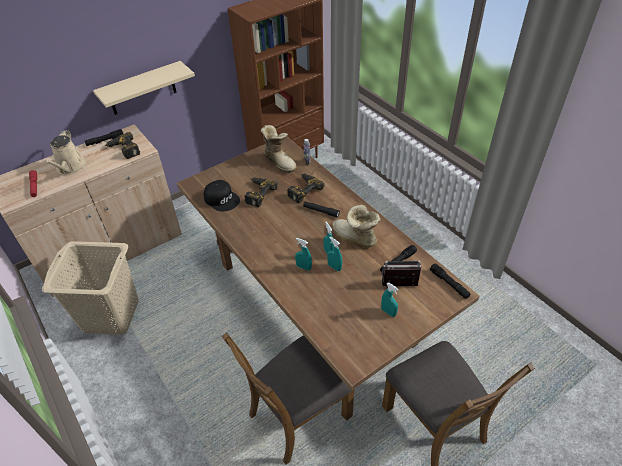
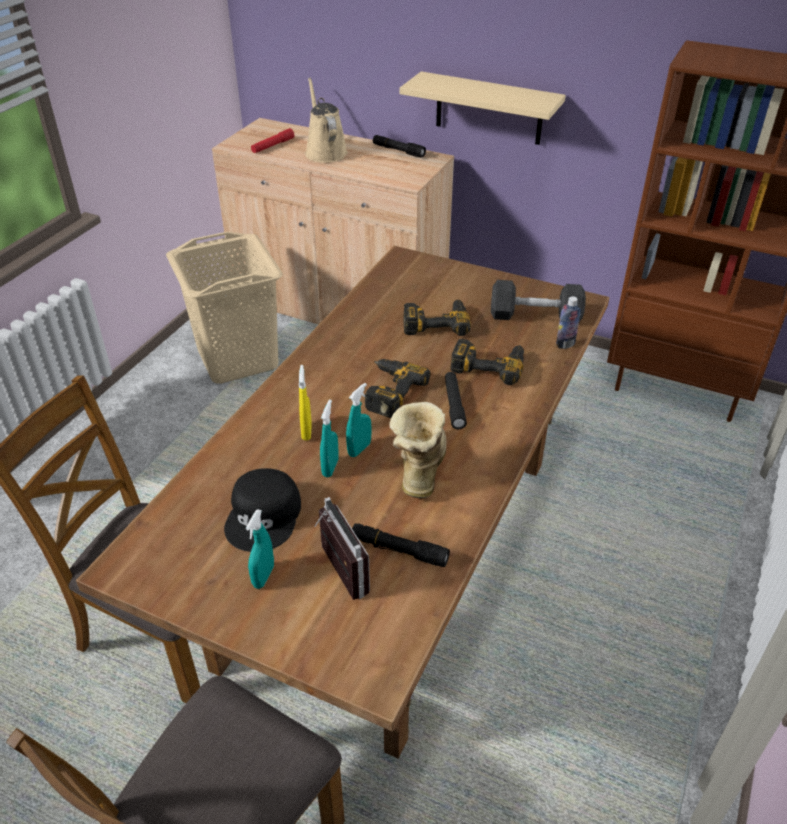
camera: 60 degrees right, 5 degrees down
(70, 168) = (325, 152): beige watering can -> beige watering can turned 105 degrees clockwise
(123, 150) = (393, 169): power drill -> power drill (388, 391)
(222, 199) = (394, 295): black cap -> black cap (265, 516)
(280, 161) = (535, 316): boot -> black dumbbell
(303, 267) = (306, 431): turquoise spray bottle -> yellow spray bottle
(449, 284) = (392, 653): black flashlight -> none

